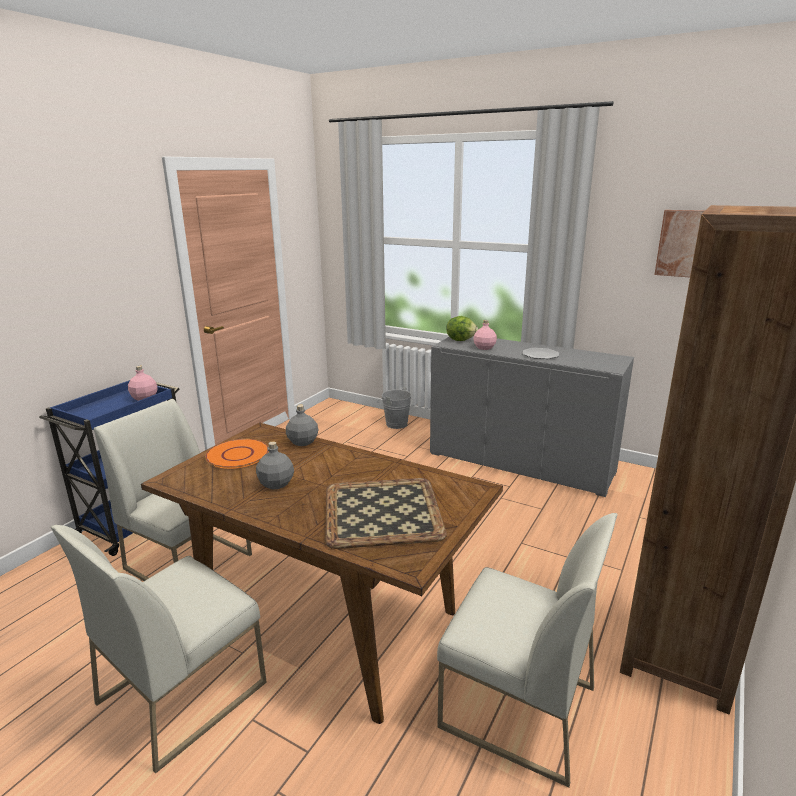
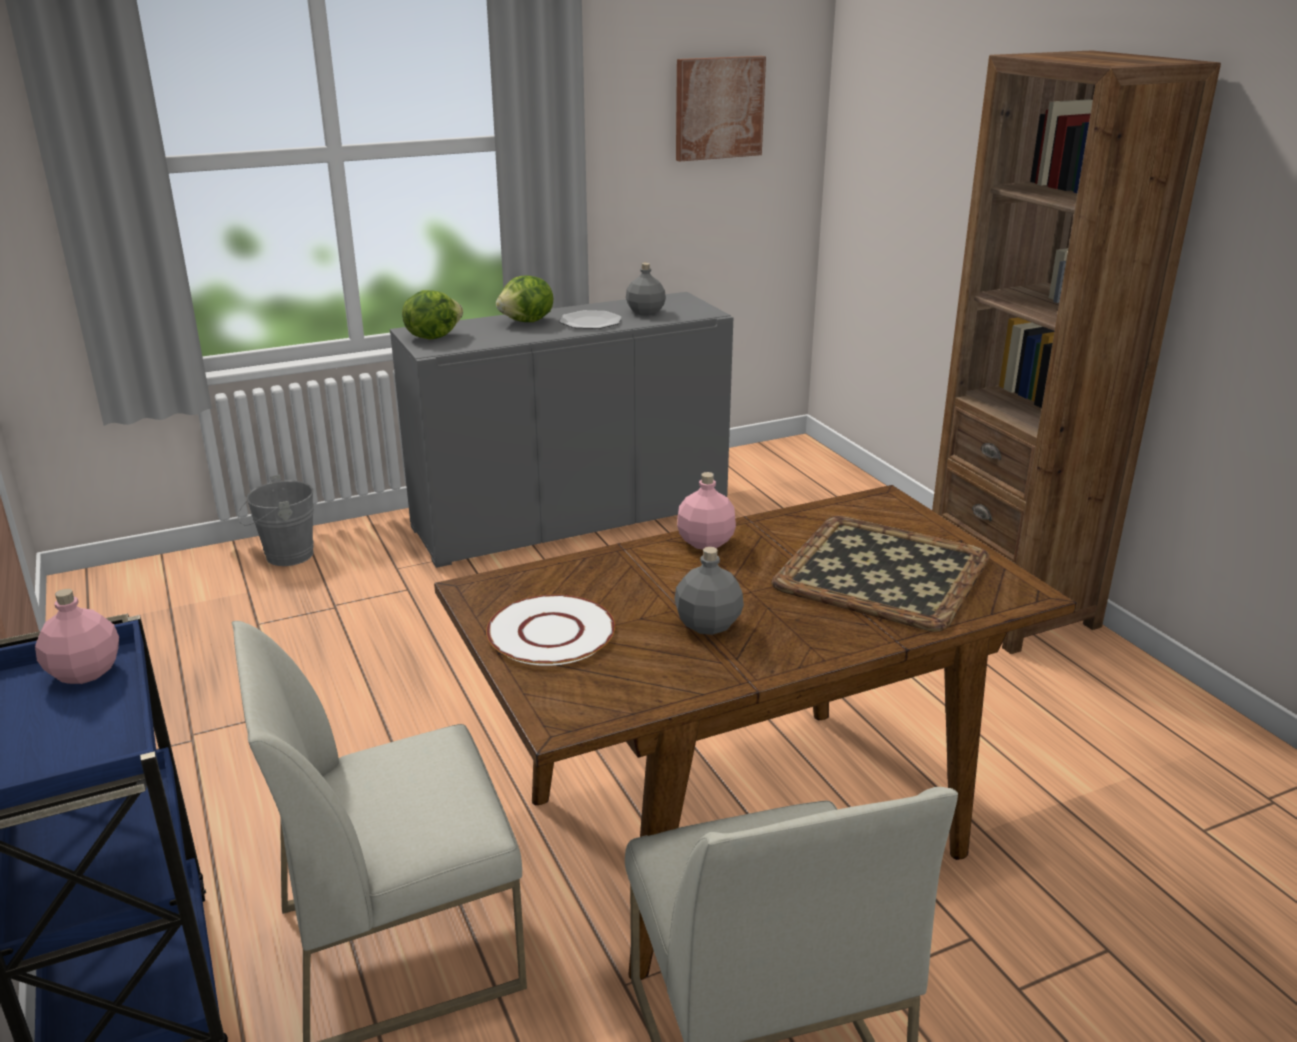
camera: 55 degrees left, 5 degrees up
(237, 455) = (552, 633): orange plate -> white plate
(303, 442) = (584, 566): grey bottle -> grey bottle (646, 312)
(484, 348) = (498, 336): pink bottle -> pink bottle (705, 542)
(513, 346) = (527, 322): none -> lettuce
(516, 707) = (1011, 742): white chair -> none

